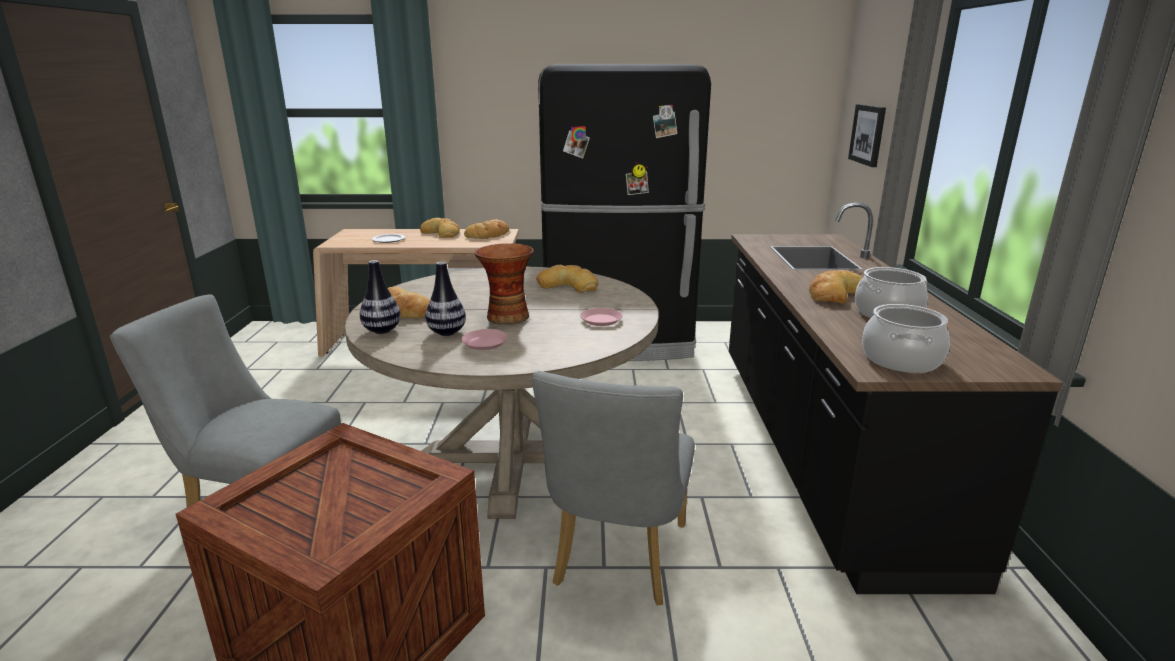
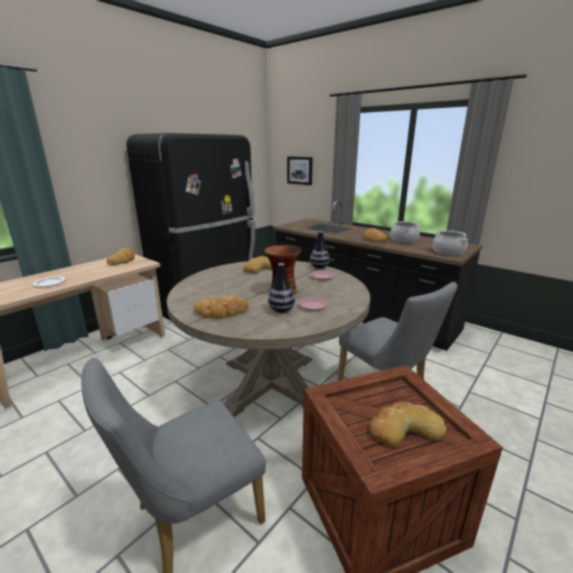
camera: 50 degrees left, 0 degrees up
(382, 330) = (246, 325): vase -> vase (319, 267)
(441, 233) = (82, 268): bread -> bread (404, 428)

